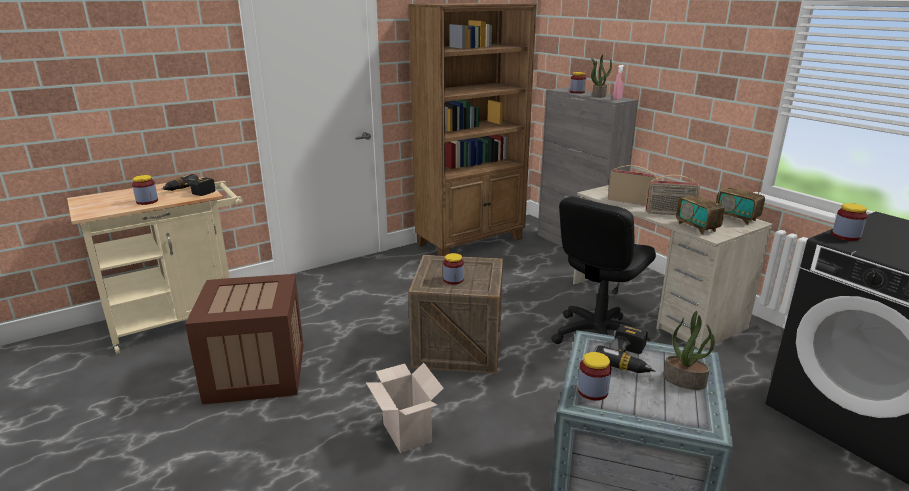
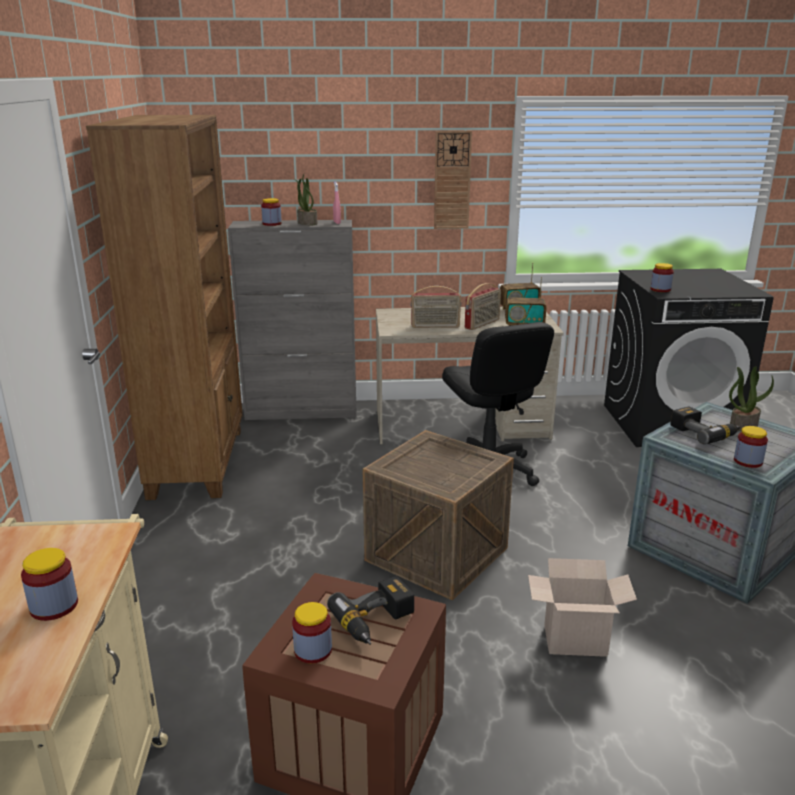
camera: 60 degrees left, 0 degrees up
(190, 192) = (68, 551): power drill -> power drill (376, 622)
(453, 280) = (447, 470): jar -> jar (313, 650)
(630, 201) = (435, 326): radio -> radio turned 150 degrees counterclockwise
(726, 77) = (452, 180): none -> wall clock

